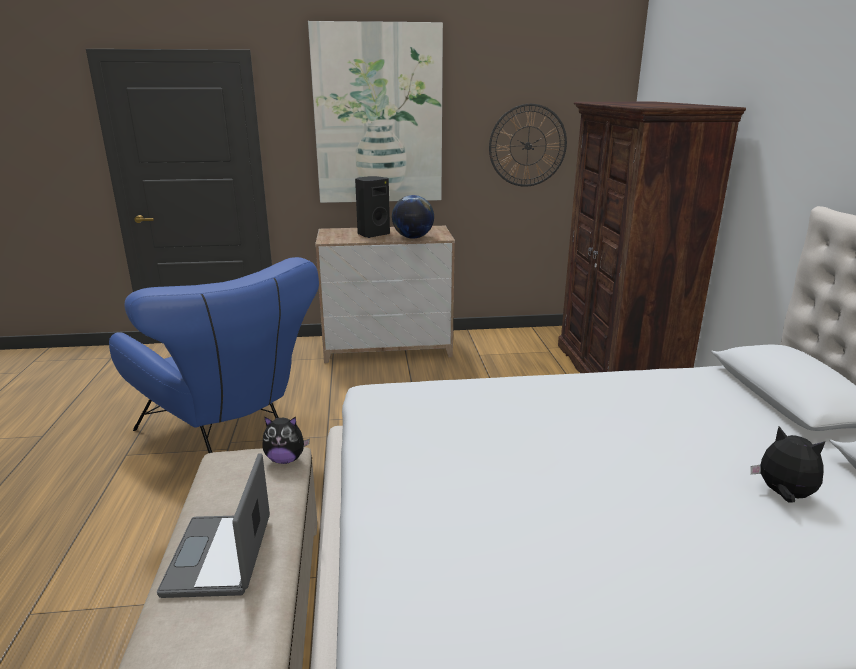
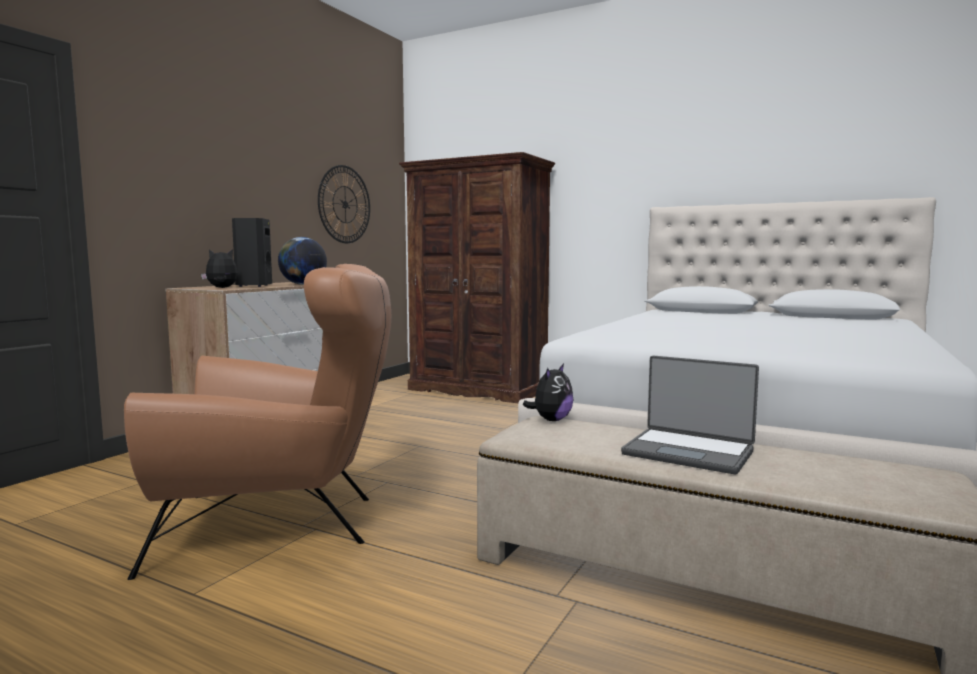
camera: 55 degrees left, 15 degrees down
(229, 435) = (286, 523): blue armchair -> brown armchair
(378, 116) = (222, 156): picture -> none
(783, 495) = (799, 321): plush toy -> plush toy (222, 288)

